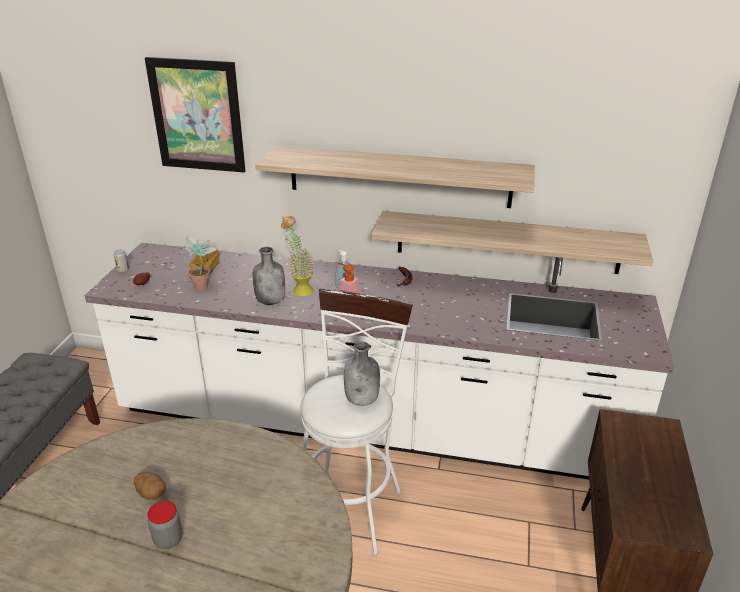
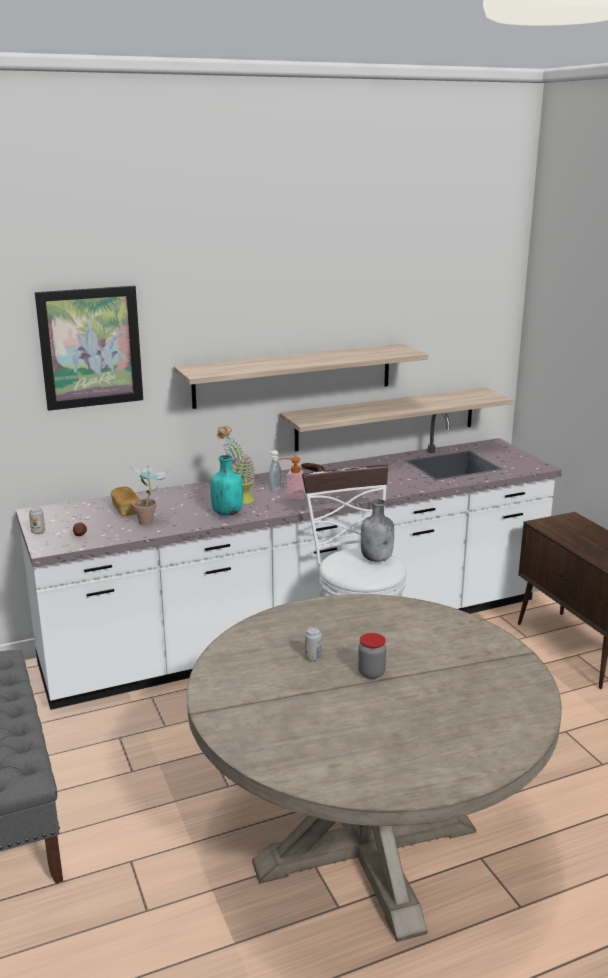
camera: 35 degrees left, 10 degrees down
(151, 493) = (313, 657): potato -> can
(271, 301) = (227, 513): grey bottle -> turquoise bottle

